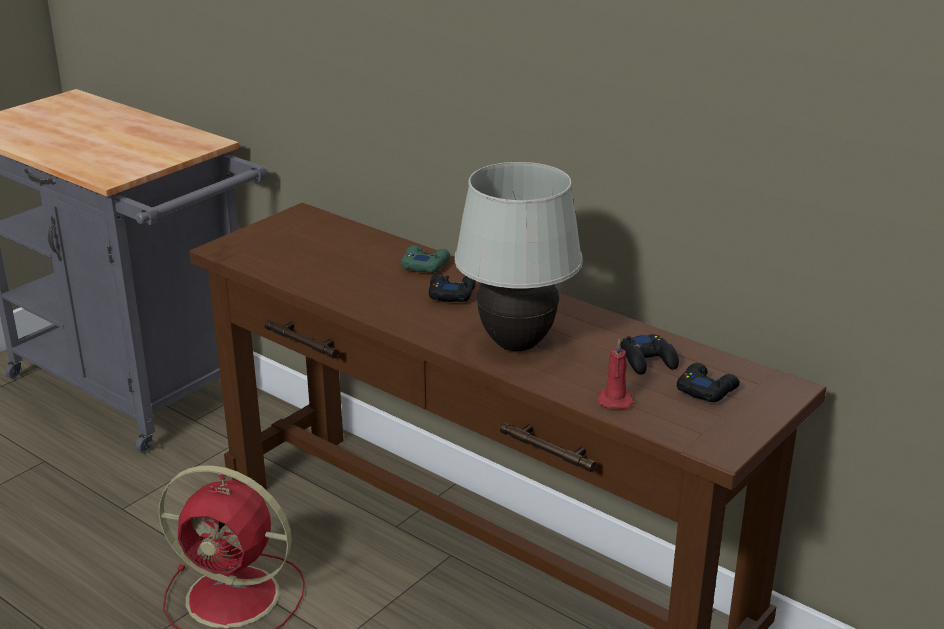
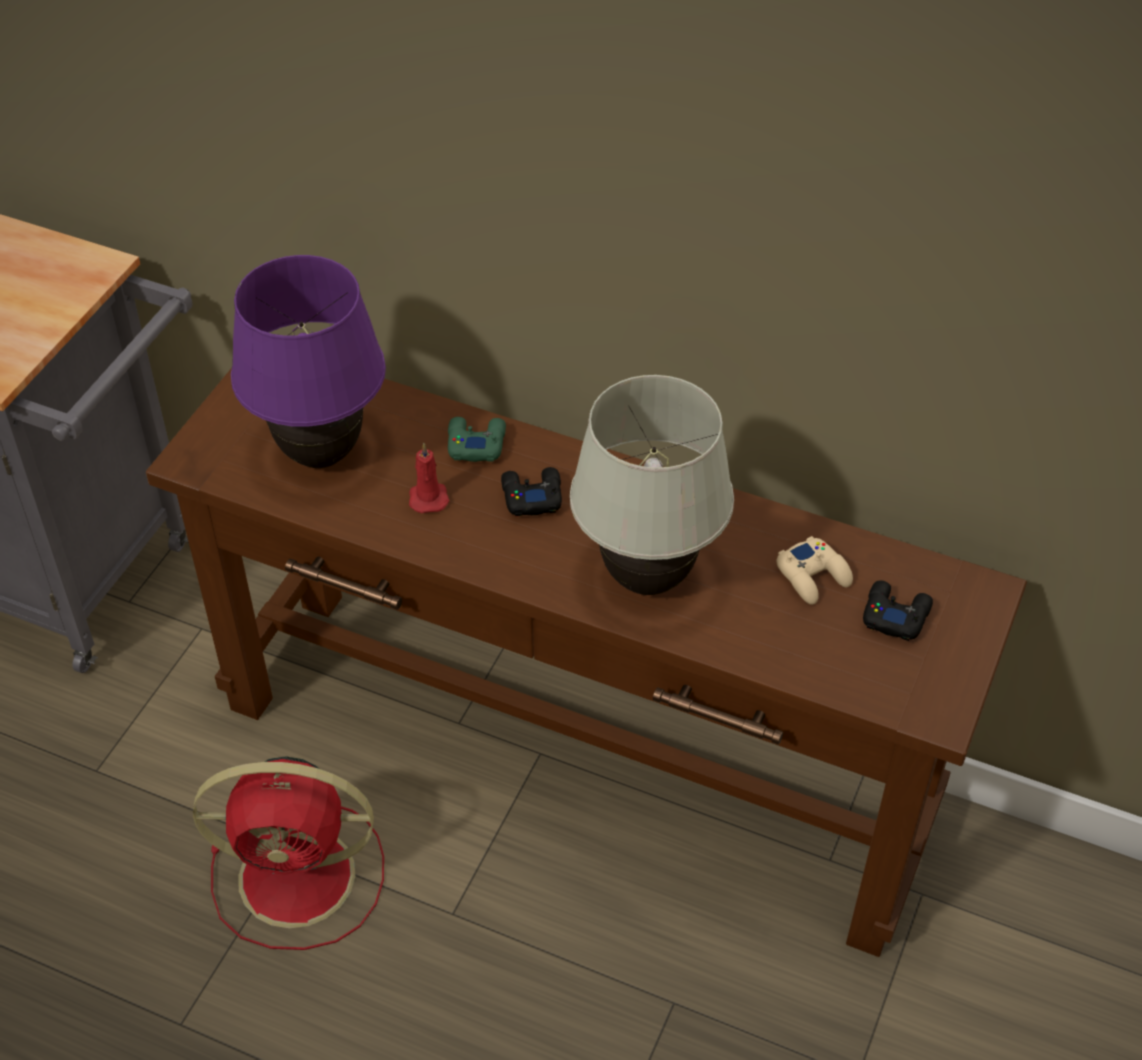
camera: 15 degrees left, 20 degrees up
(313, 256) = (321, 454): none -> purple table lamp
(615, 399) = (796, 655): red candle -> red candle (428, 497)
(648, 360) = (813, 576): black game controller -> beige game controller

